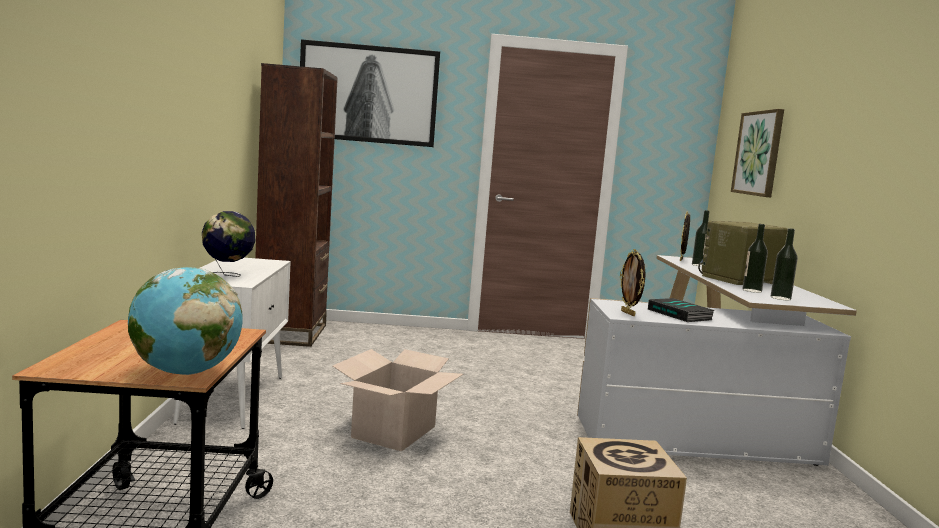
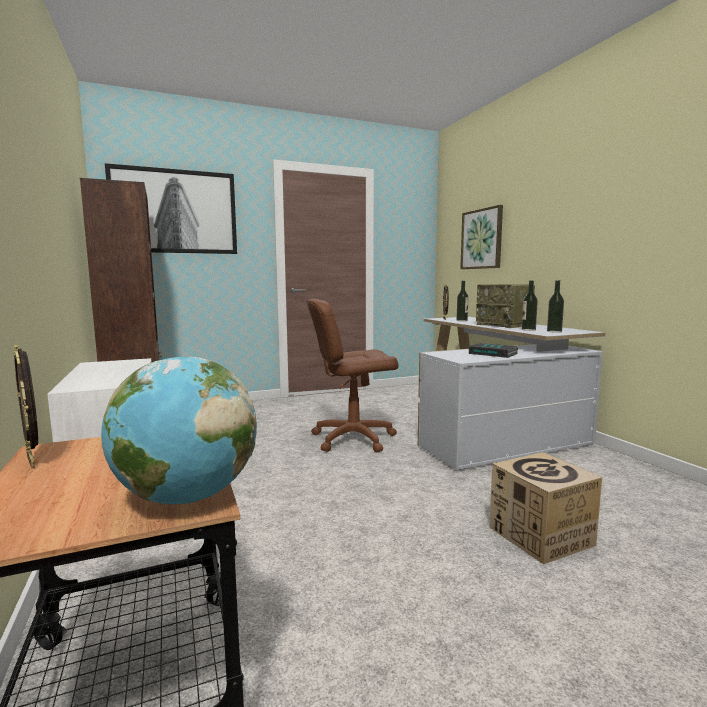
camera: 20 degrees left, 0 degrees up
(227, 275) = (106, 378): globe -> none
(393, 431) = (294, 494): cardboard box -> none
(508, 392) = (353, 438): none -> brown office chair
(628, 313) = (463, 358): picture frame -> picture frame (33, 461)
(739, 280) = (504, 325): radio -> radio turned 75 degrees counterclockwise

